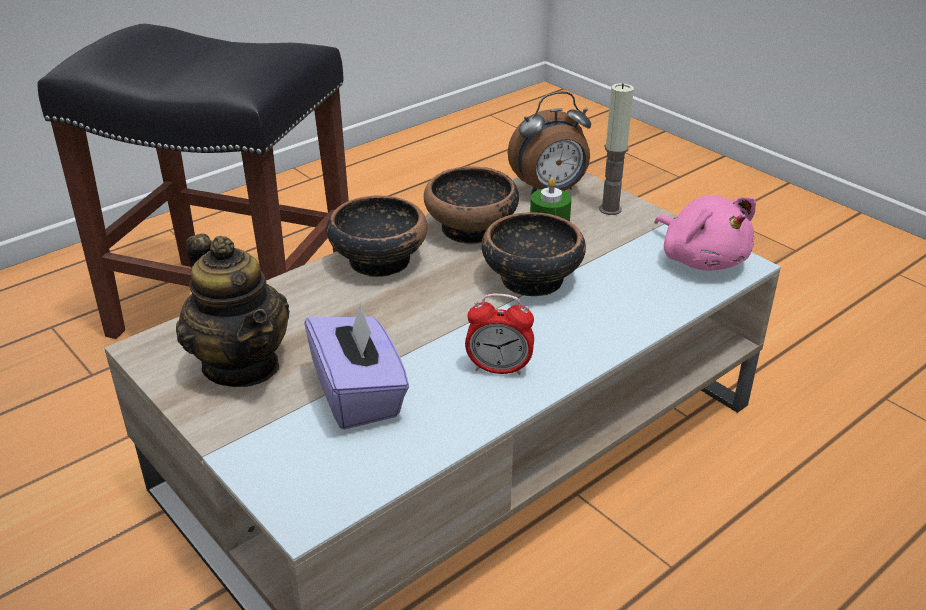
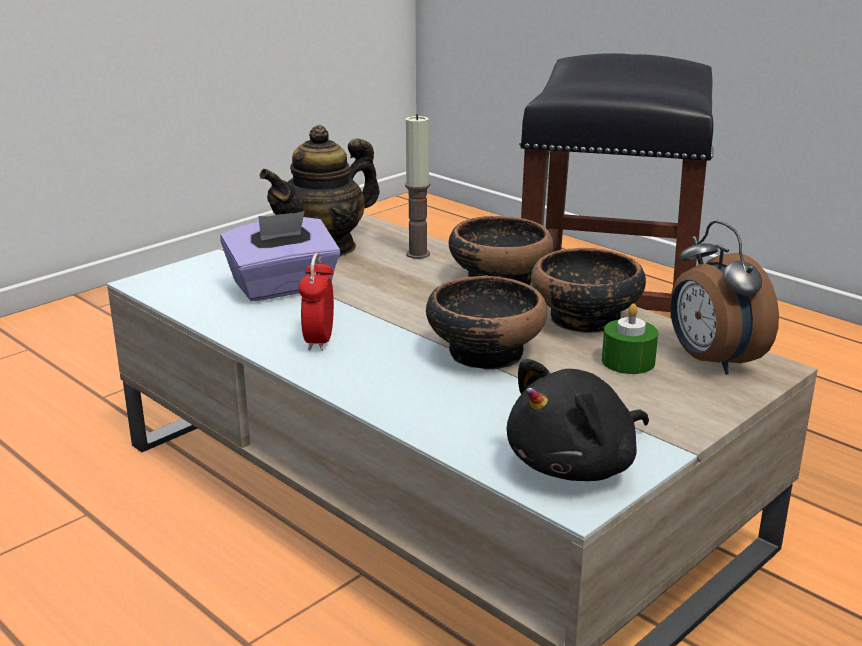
camera: 85 degrees right, 10 degrees down
(610, 209) = (684, 401): candle -> candle (417, 254)
(701, 259) = (576, 465): pink plush toy -> black plush toy

